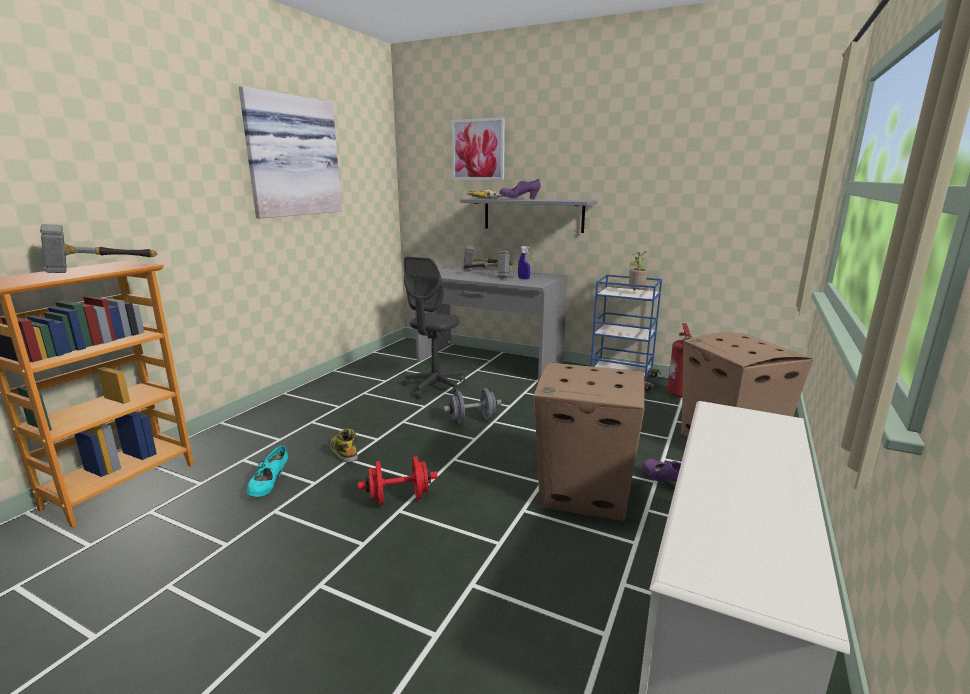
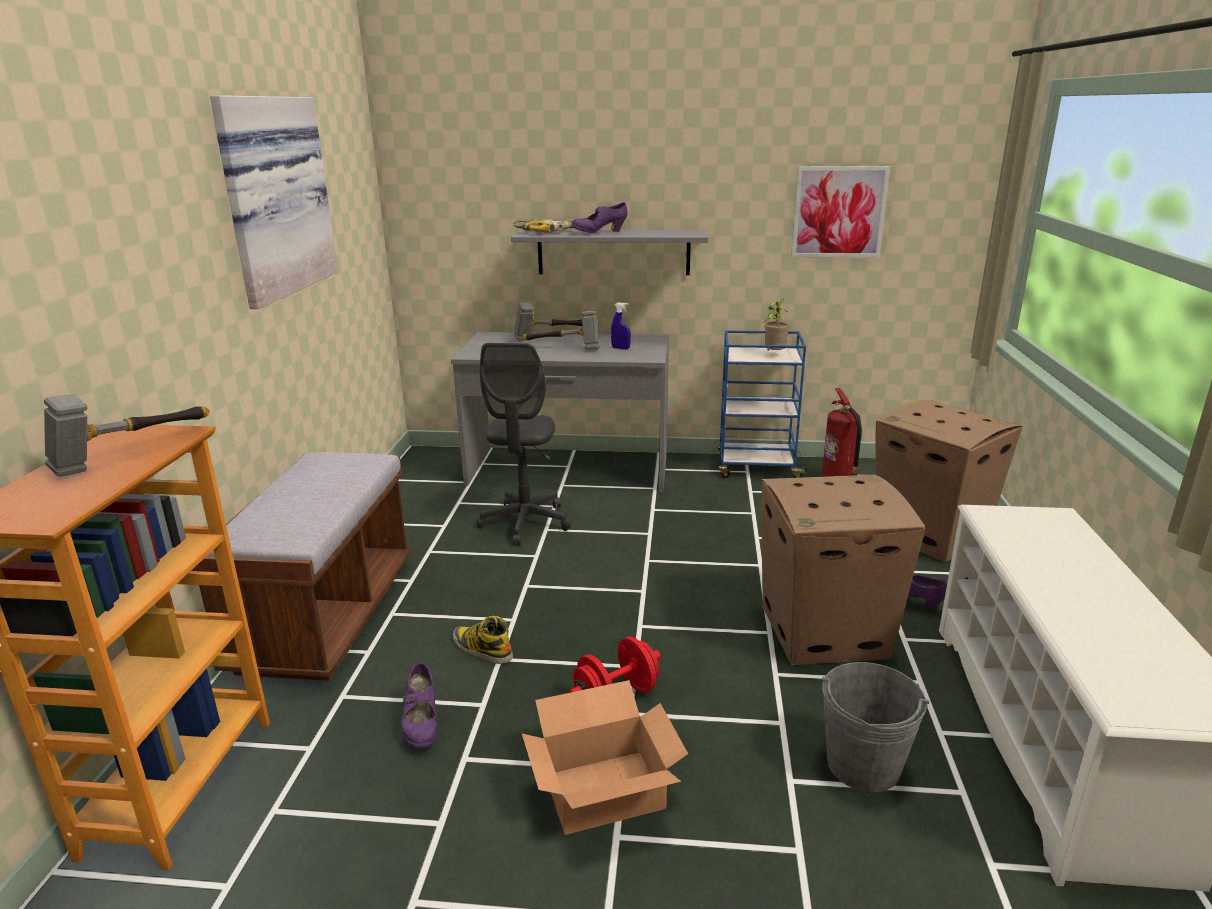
camera: 20 degrees left, 5 degrees up
(269, 486) = (421, 725): turquoise shoe -> purple shoe
(276, 416) = (326, 616): none -> brown bench
(338, 553) = (602, 790): none -> cardboard box
(472, 419) = (618, 563): grey dumbbell -> none
(478, 150) = (521, 157): picture -> picture (839, 212)
(537, 589) = (863, 765): none -> grey bucket

